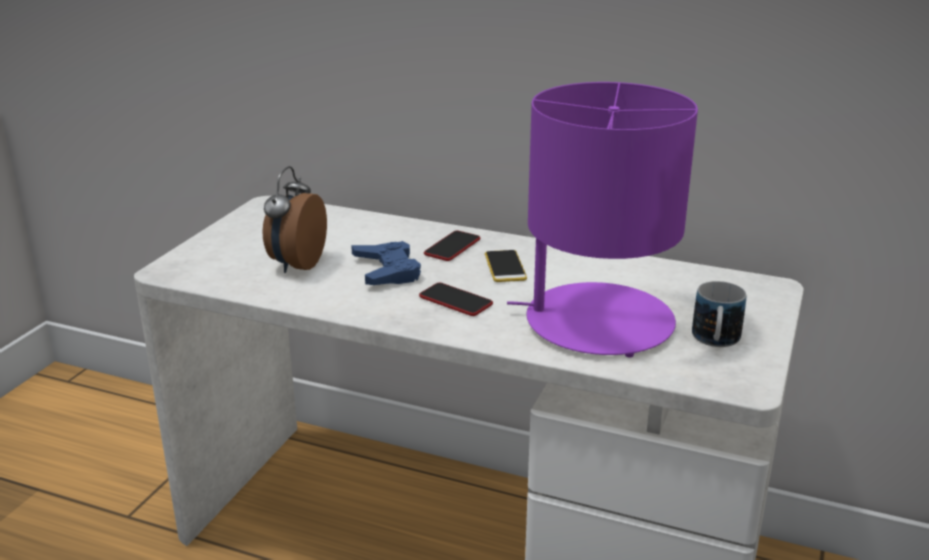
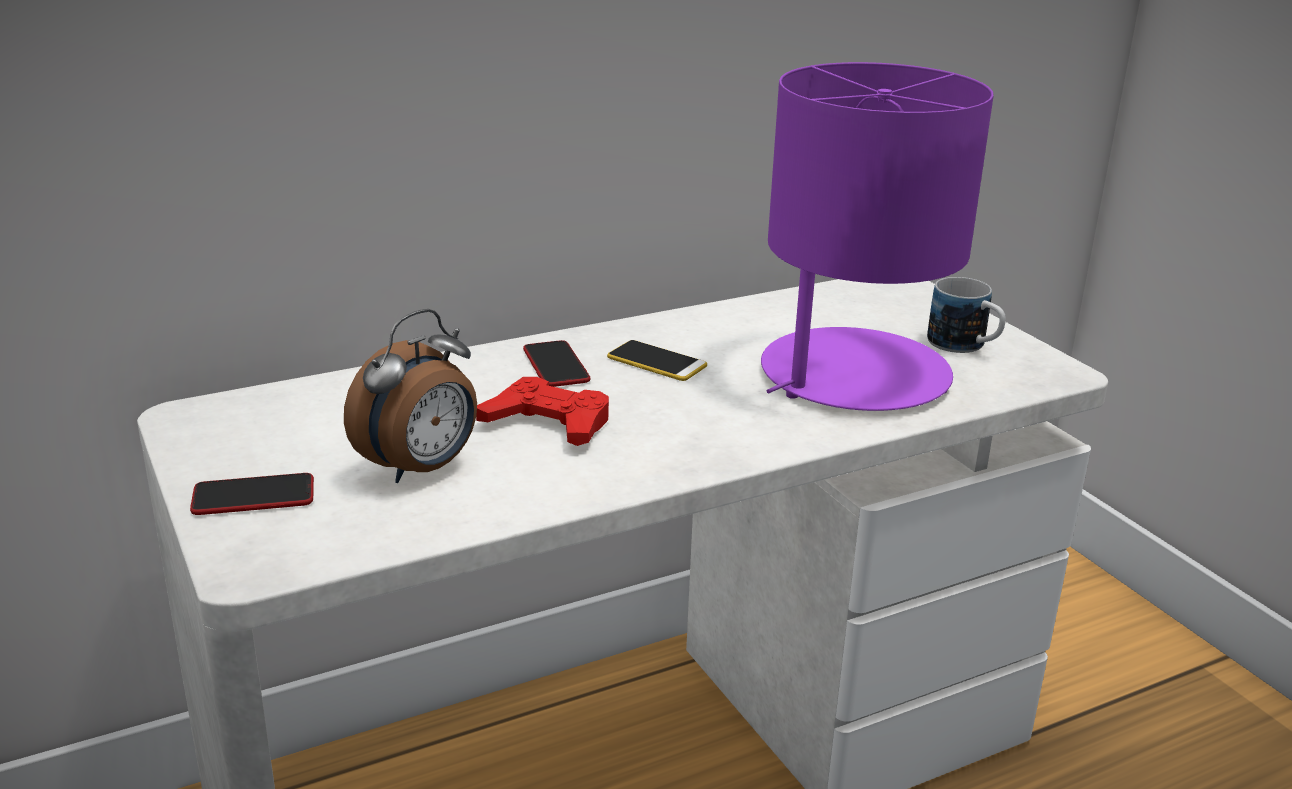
camera: 50 degrees left, 0 degrees up
(296, 264) = (421, 469): alarm clock -> alarm clock turned 105 degrees counterclockwise
(387, 270) = (548, 423): blue game controller -> red game controller
(455, 301) = (693, 418): phone -> phone (253, 496)

